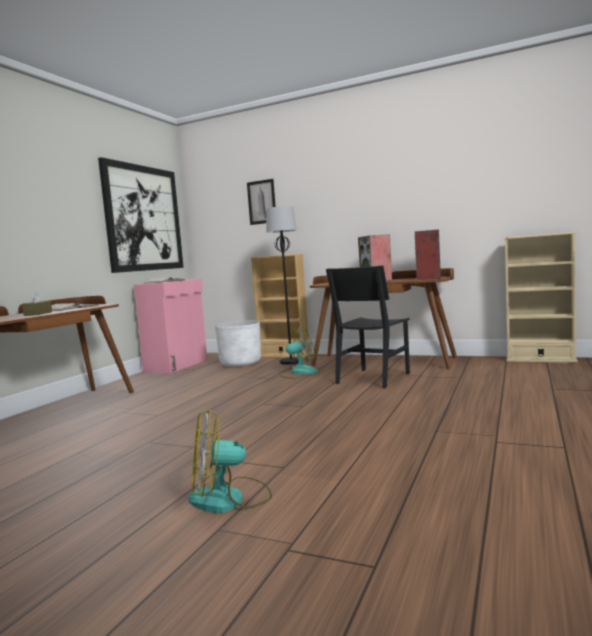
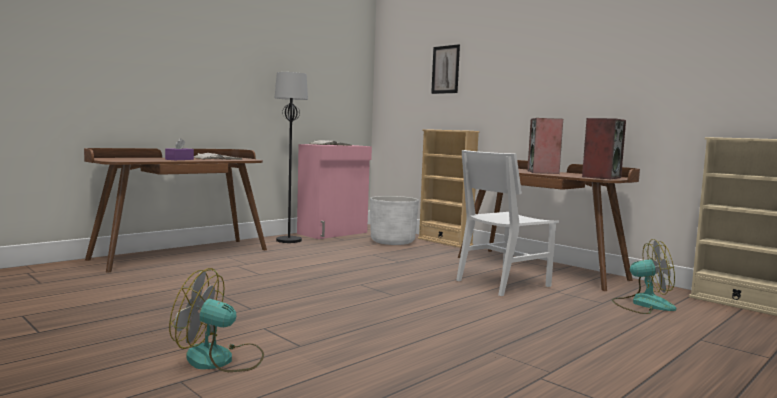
camera: 20 degrees right, 0 degrees up
(38, 314) = (179, 159): brown tissue box -> purple tissue box
(143, 218) = (321, 78): picture -> none
(291, 361) = (443, 249): black floor lamp -> black floor lamp (289, 240)
(297, 372) = (434, 262): fan -> fan (642, 304)
(373, 378) = (503, 283): black chair -> white chair

